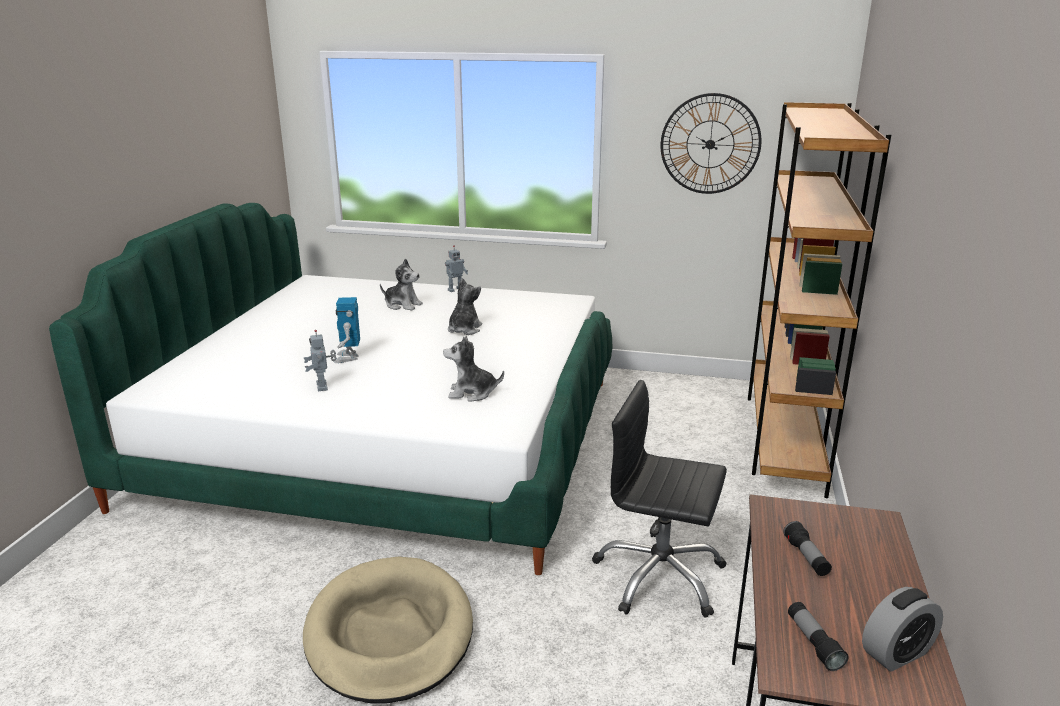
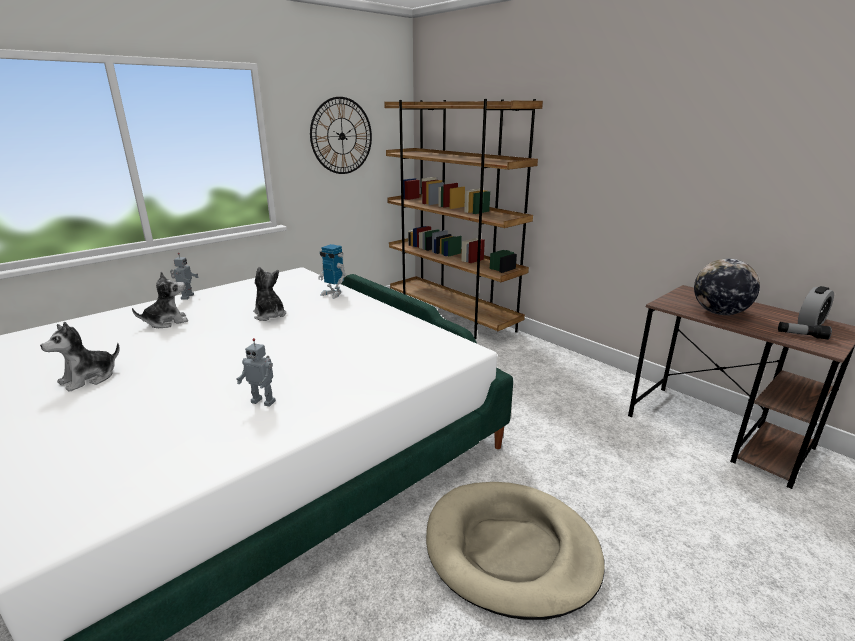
camera: 55 degrees left, 0 degrees up
(348, 358) = (225, 373): toy robot -> toy robot (333, 294)
(472, 393) = (386, 343): plush toy -> plush toy (89, 378)
(659, 576) = (540, 405): black office chair -> none
(806, 557) = (719, 313): flashlight -> globe
(896, 653) = (810, 323): alarm clock -> alarm clock turned 45 degrees clockwise

